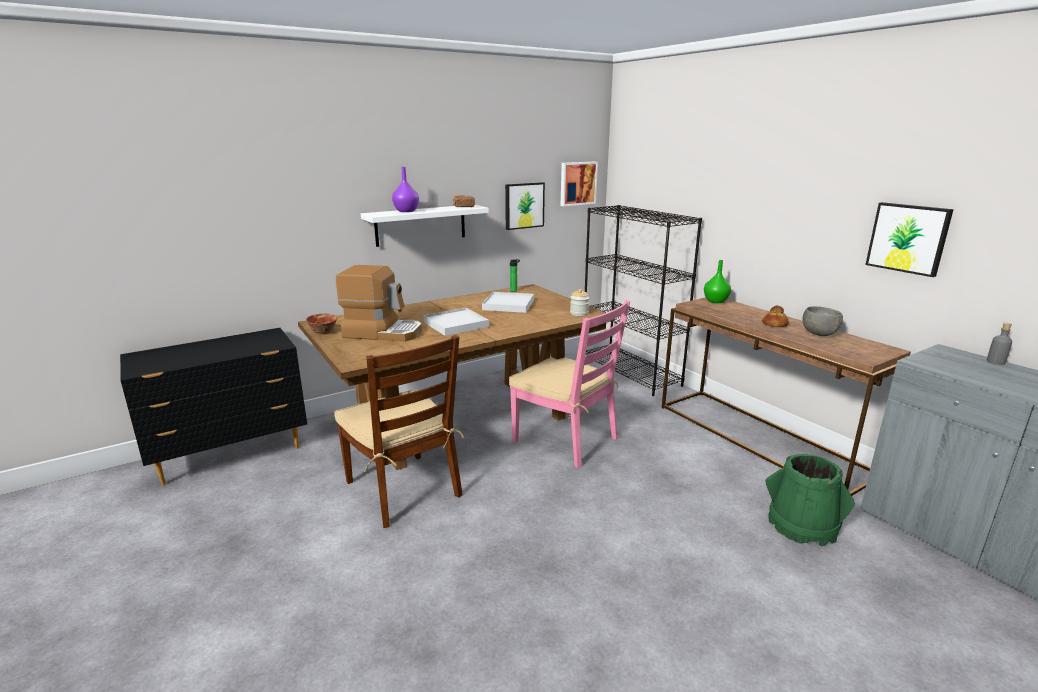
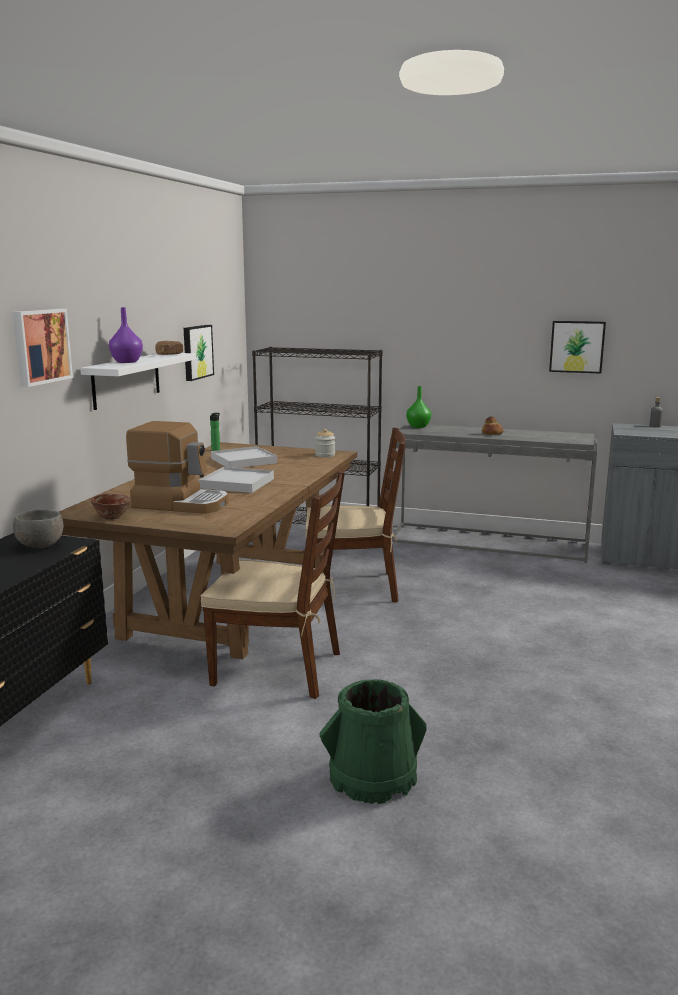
camera: 40 degrees left, 5 degrees down
(383, 332) = (181, 503): coffee machine -> coffee machine turned 45 degrees clockwise
(566, 440) = (353, 587): pink chair -> brown chair
(577, 183) = (229, 325): picture -> picture (40, 346)
(762, 439) = (489, 542): brown console table -> grey console table
(802, 525) = (585, 582): green bucket -> green bucket (372, 777)
(819, 334) = (530, 434): grey bowl -> grey bowl (41, 546)

